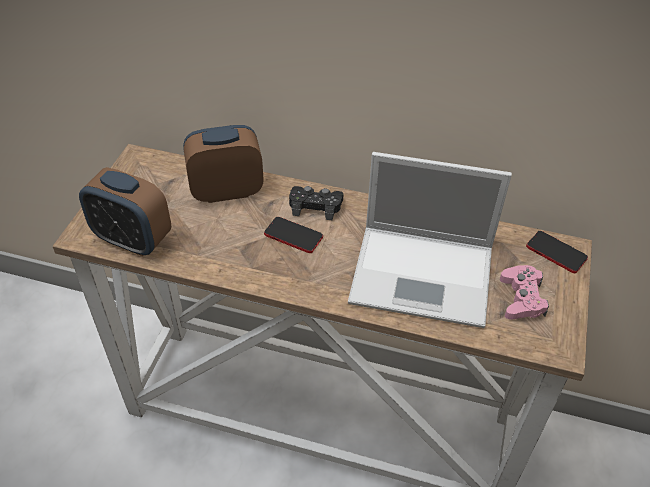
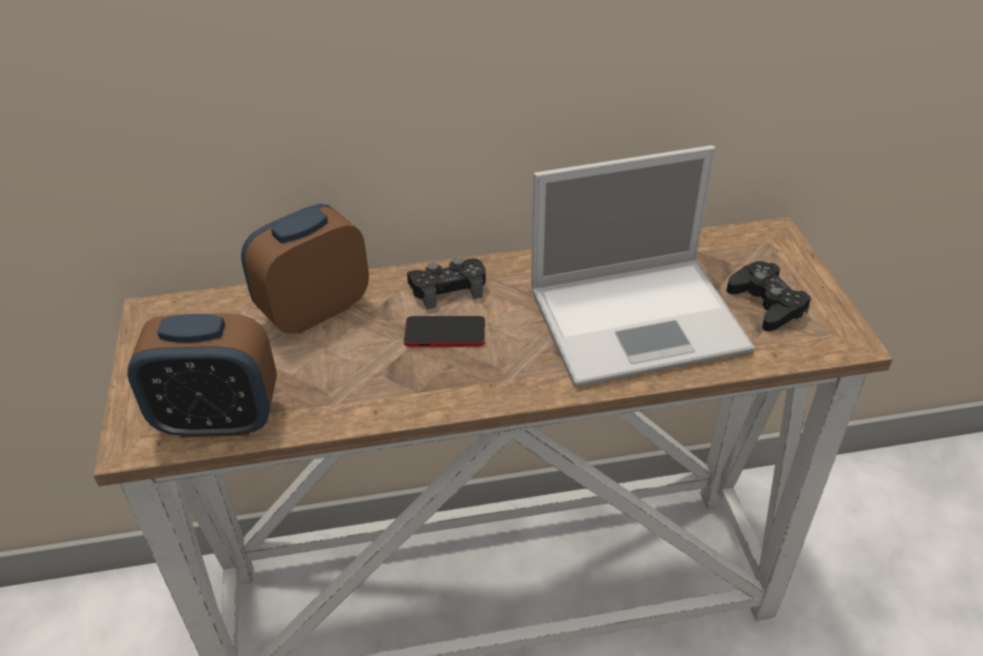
camera: 25 degrees left, 5 degrees down
(521, 298) = (766, 303): pink game controller -> black game controller
(556, 252) = (764, 242): phone -> none

